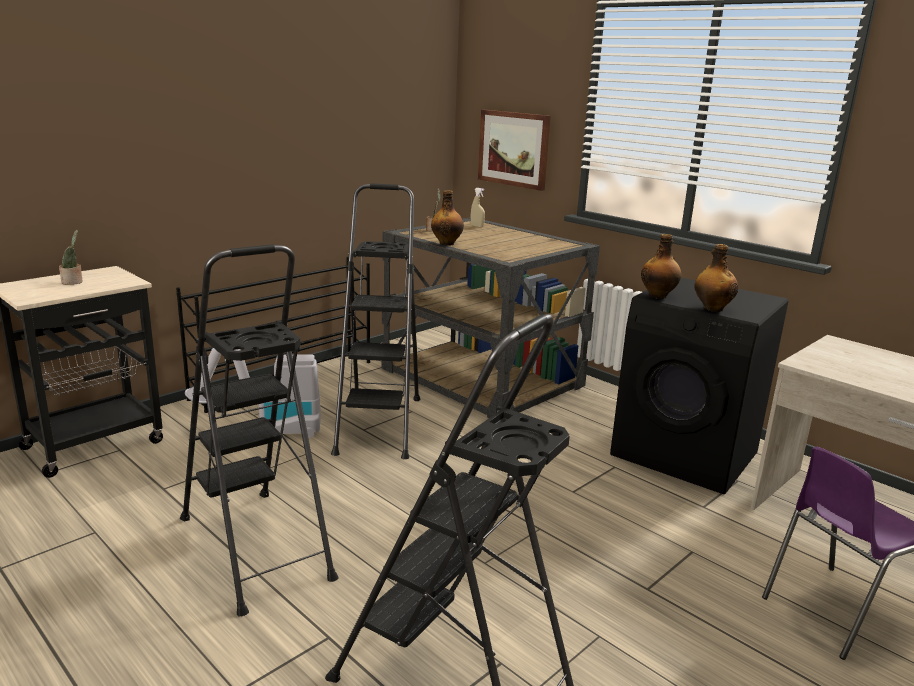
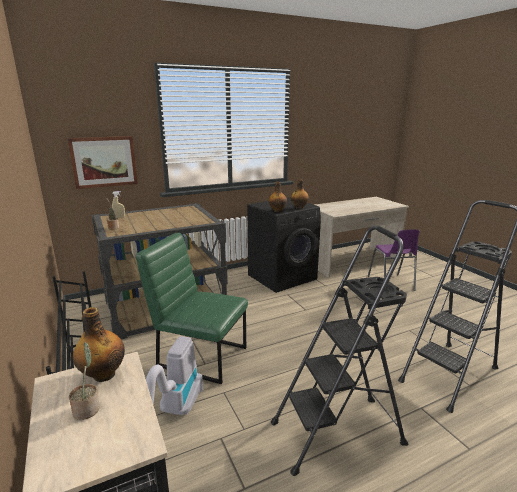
camera: 70 degrees left, 0 degrees up
(379, 423) = (200, 355): step ladder -> green chair
(447, 243) = (158, 229): bottle -> bottle (103, 374)

